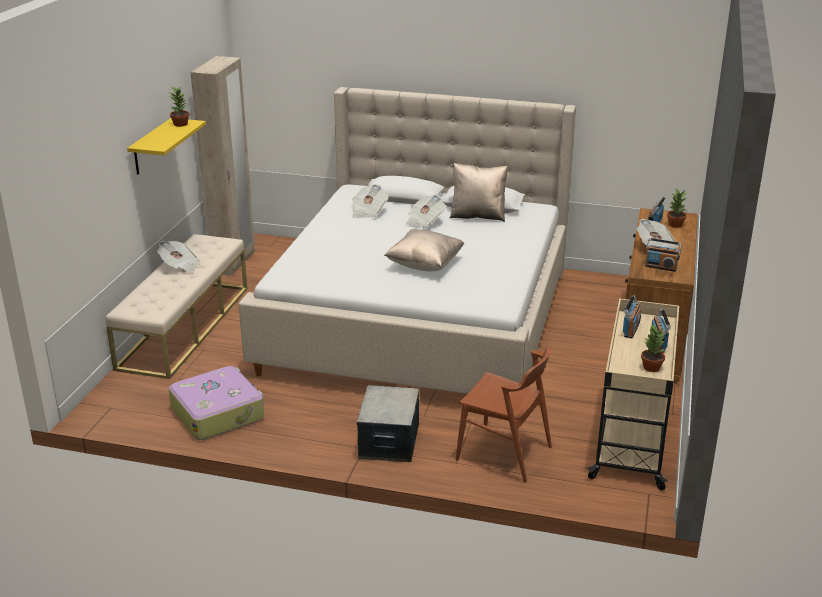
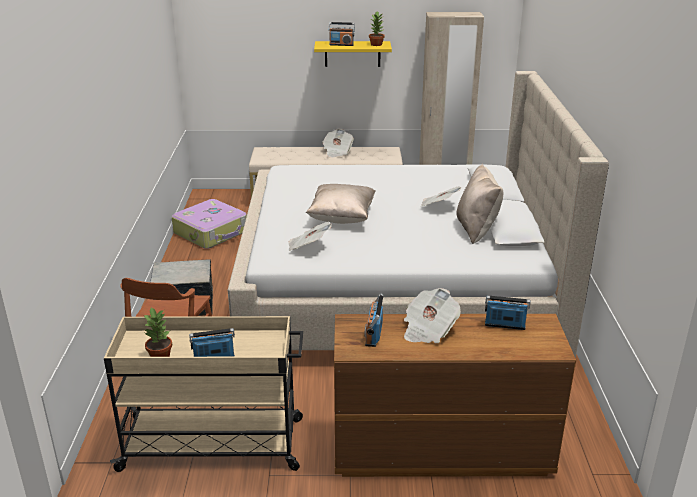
camera: 75 degrees right, 0 degrees up
(368, 212) = (442, 181): newspaper -> newspaper (308, 247)
(631, 330) = (243, 339): radio -> radio (341, 45)
(675, 225) = (518, 342): potted plant -> none

